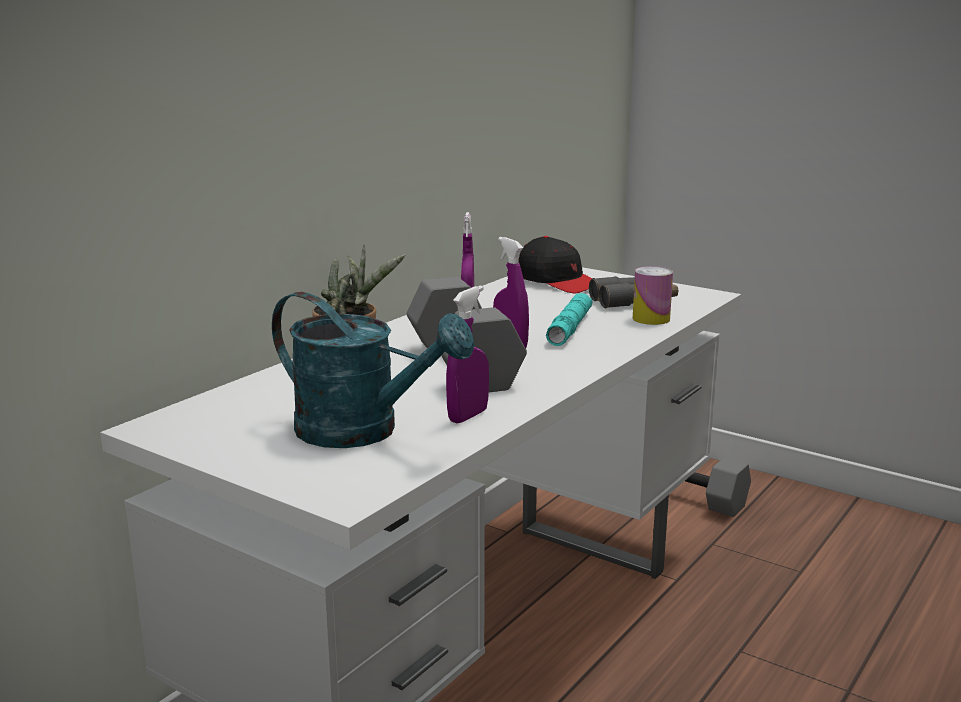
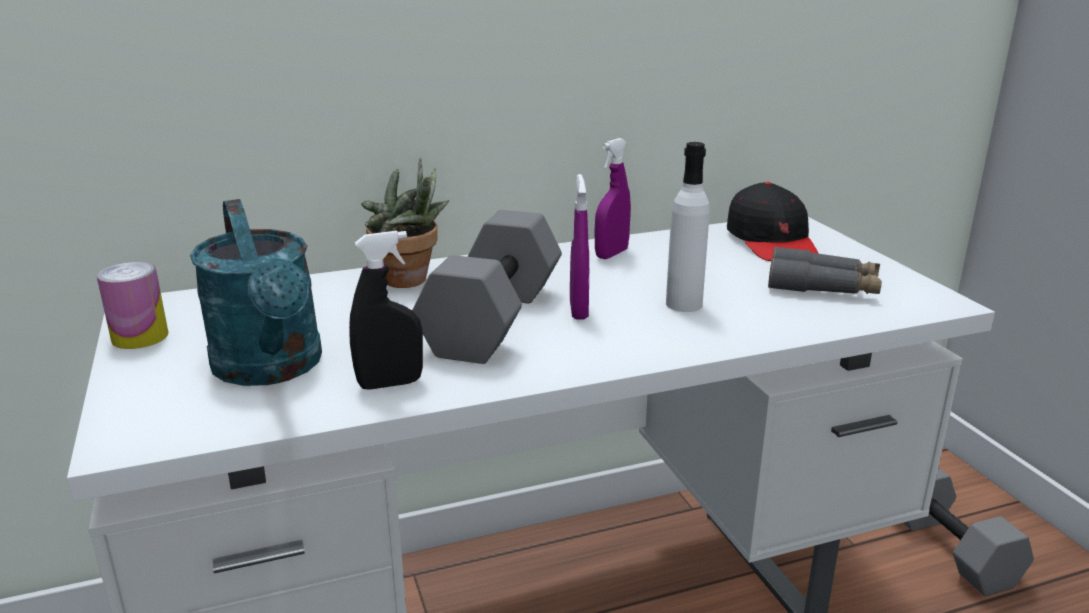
camera: 35 degrees right, 5 degrees up
(468, 416) = (390, 384): purple spray bottle -> black spray bottle
(569, 328) = (684, 304): turquoise flashlight -> white bottle
(651, 319) = (805, 317): can -> can (140, 337)

